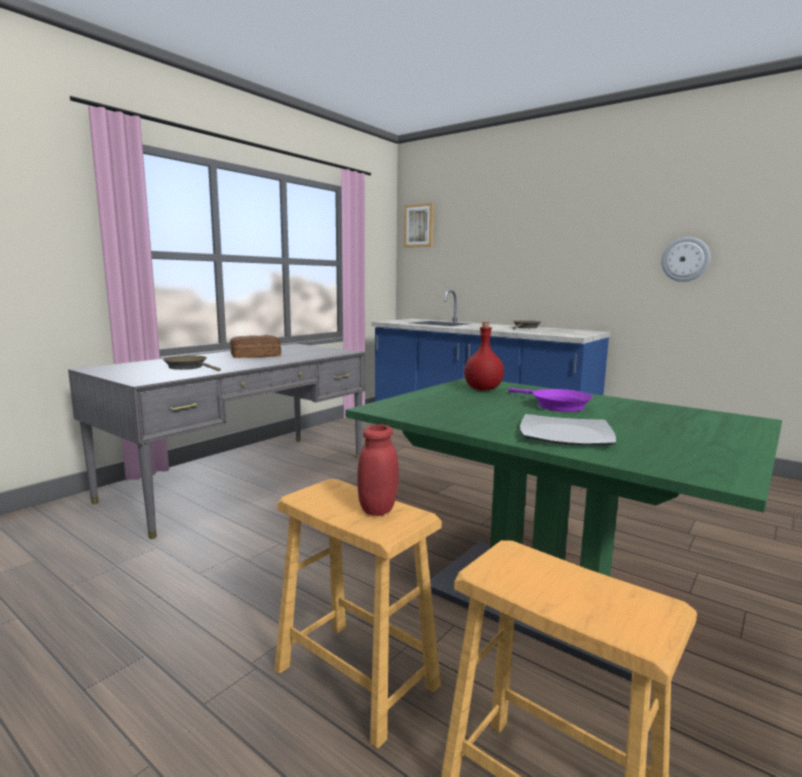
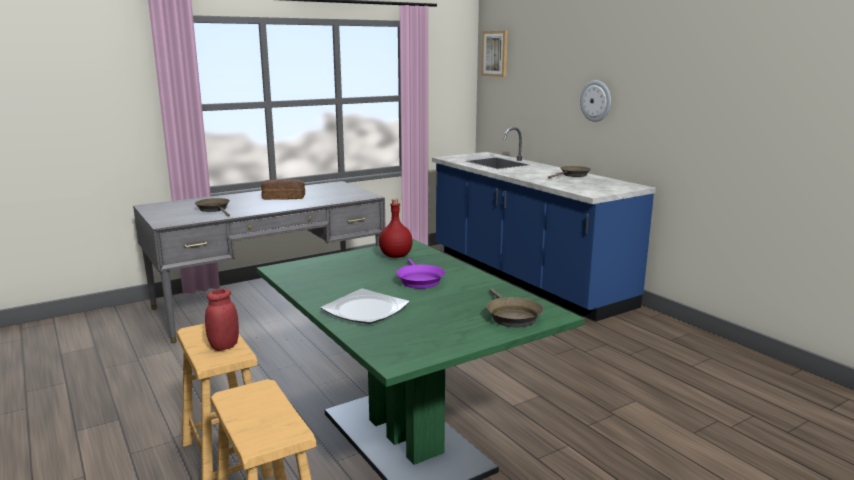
camera: 20 degrees right, 5 degrees up
(685, 259) = (728, 114): wall clock -> wall clock (596, 101)
(720, 425) = (511, 316): none -> brown frying pan

